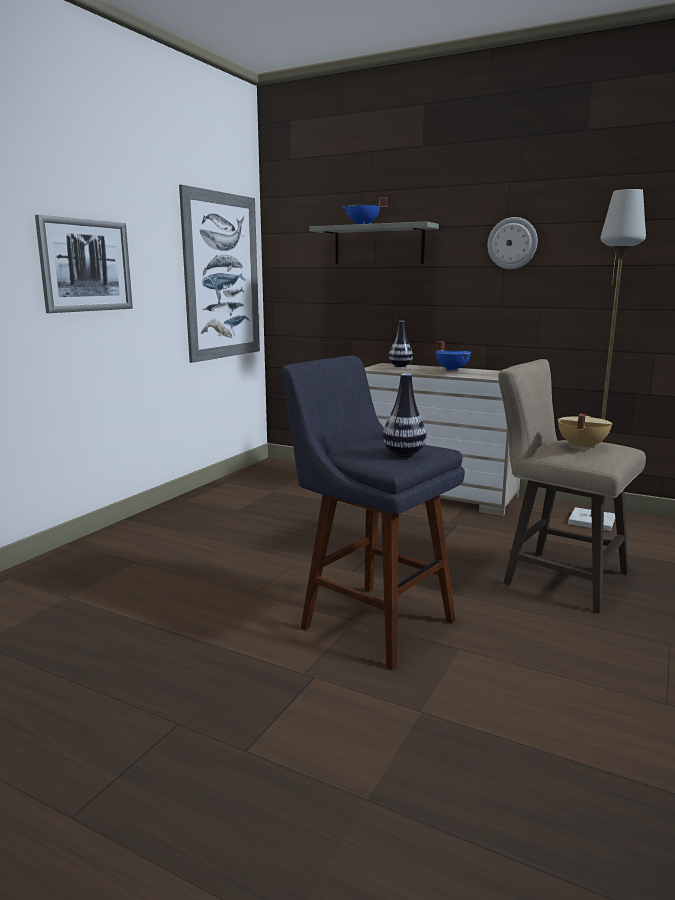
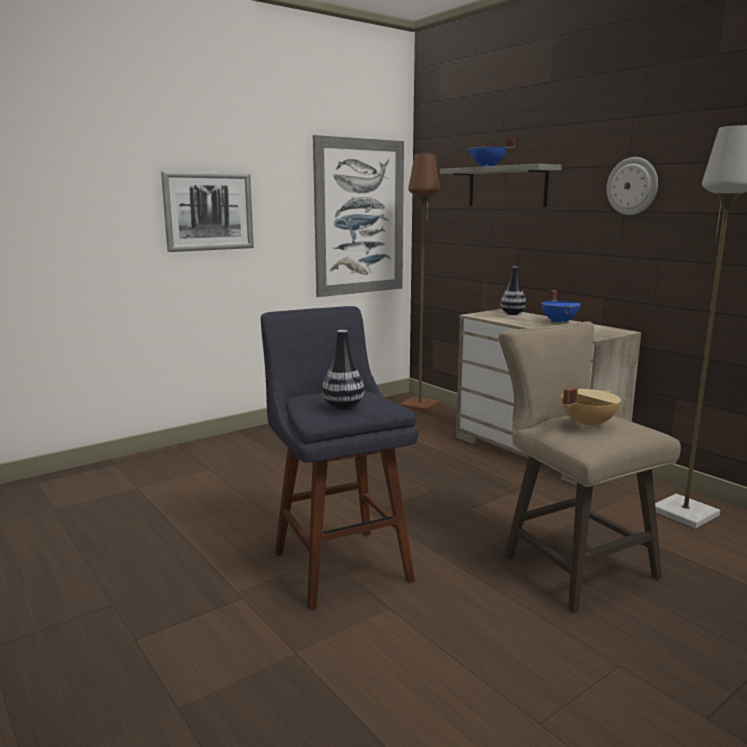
camera: 25 degrees right, 0 degrees up
(293, 468) = (420, 406): none -> brown floor lamp

